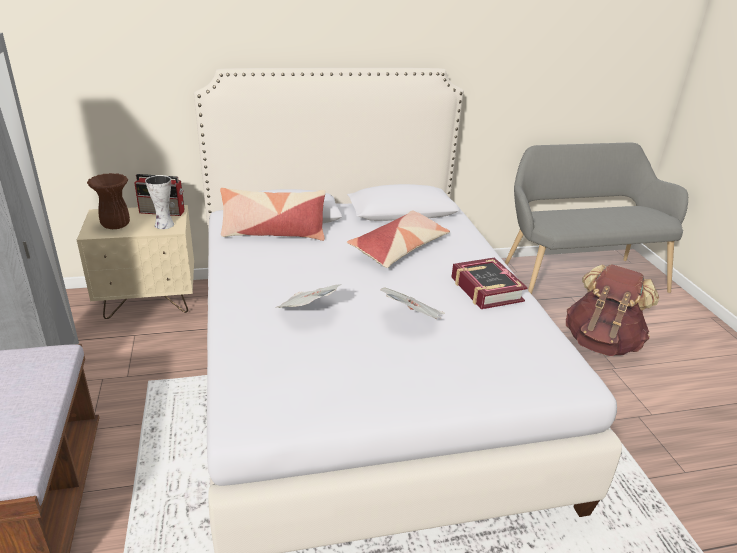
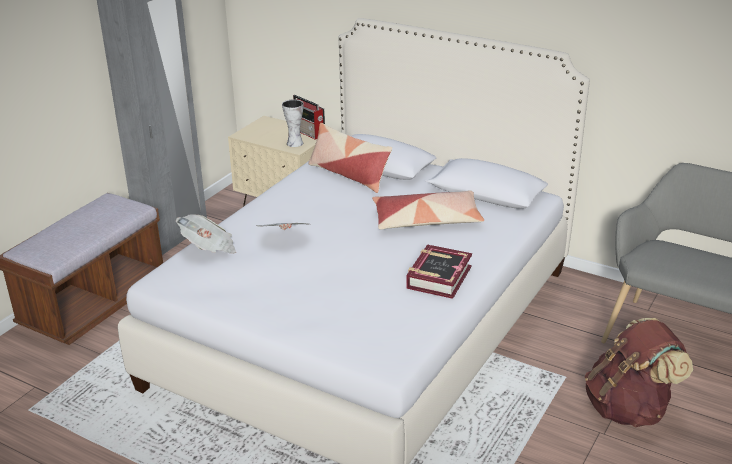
camera: 45 degrees right, 0 degrees up
(115, 225) = (264, 133): brown vase -> none
(413, 318) = (345, 272): newspaper -> newspaper (209, 248)

